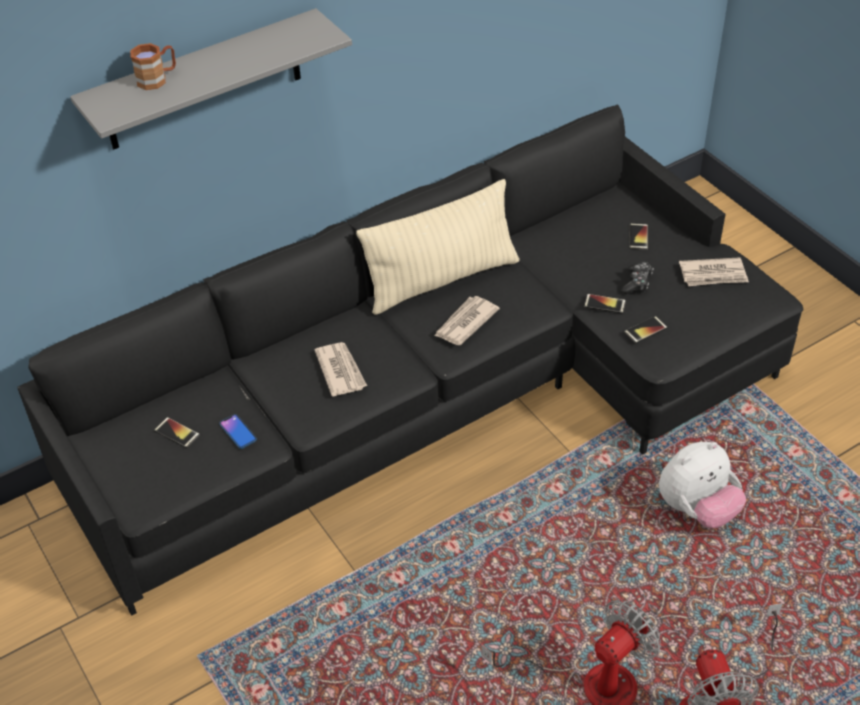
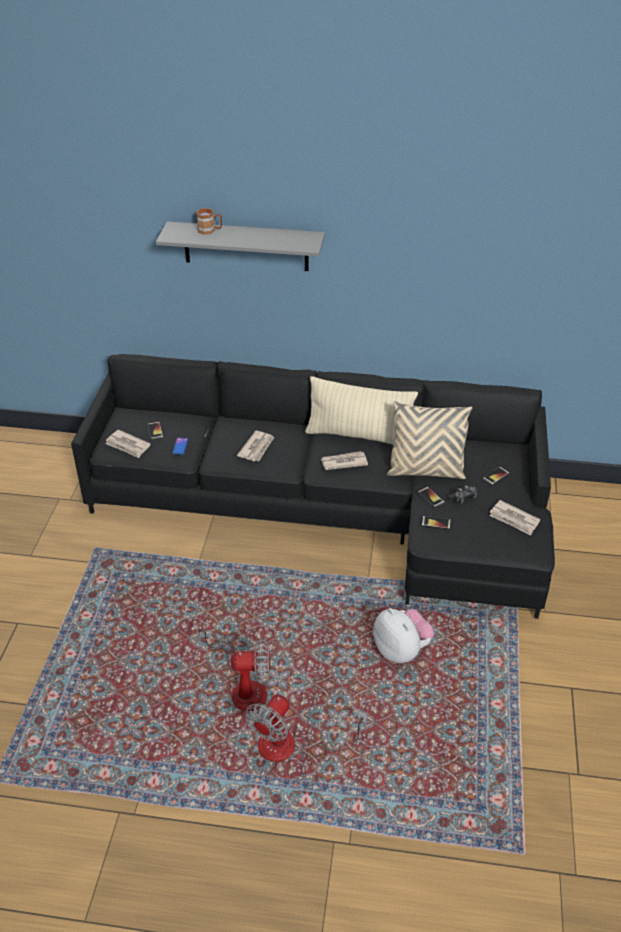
camera: 40 degrees right, 5 degrees down
(163, 477) = (128, 445): none -> newspaper
(561, 276) = (426, 471): none -> beige pillow
(697, 509) = (401, 650): plush toy -> plush toy turned 135 degrees counterclockwise

